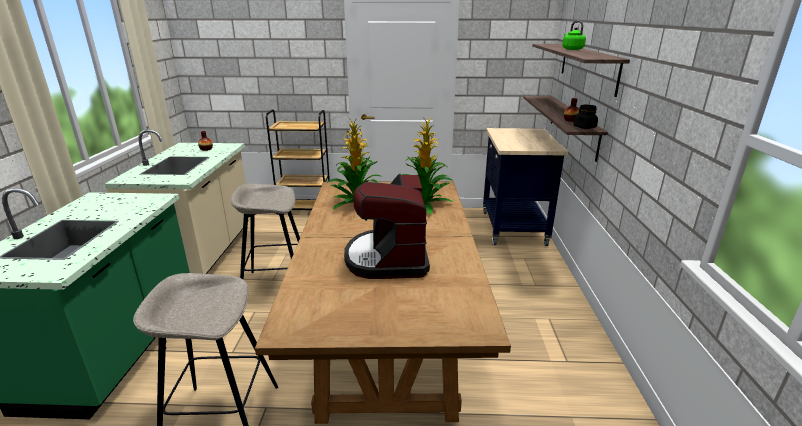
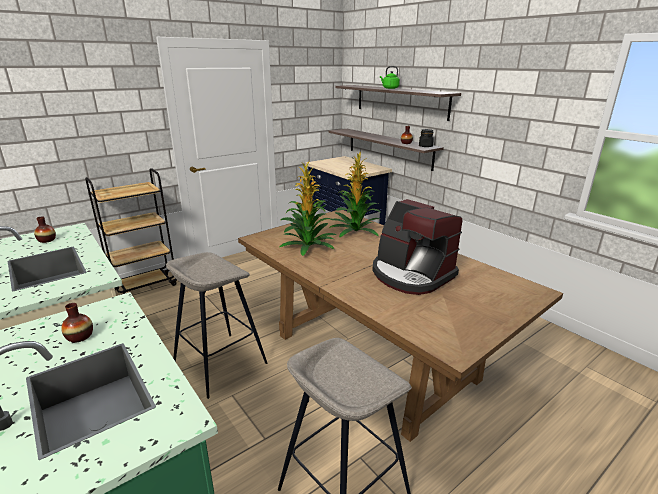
camera: 40 degrees left, 0 degrees up
(113, 209) = (80, 336): none -> vase

